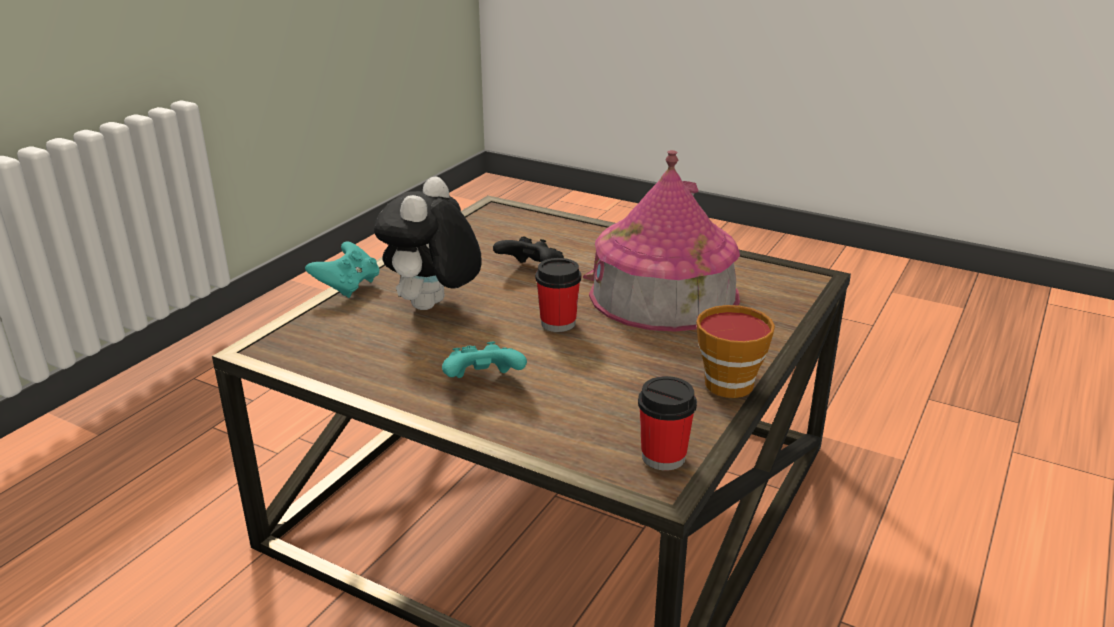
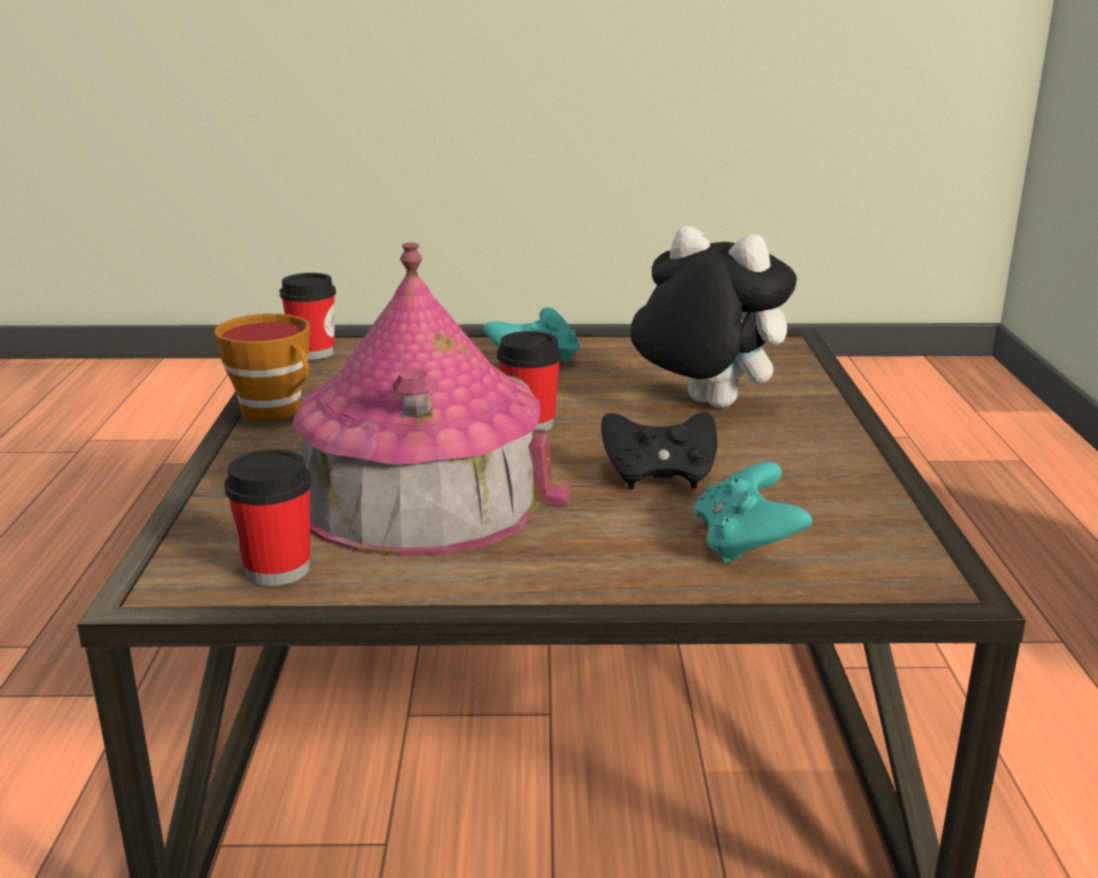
camera: 150 degrees right, 5 degrees down
(347, 286) = (843, 399): turquoise game controller -> turquoise game controller (745, 544)
(433, 308) = (703, 405): plush toy -> plush toy turned 45 degrees counterclockwise
(756, 274) = (277, 569): none -> cup

